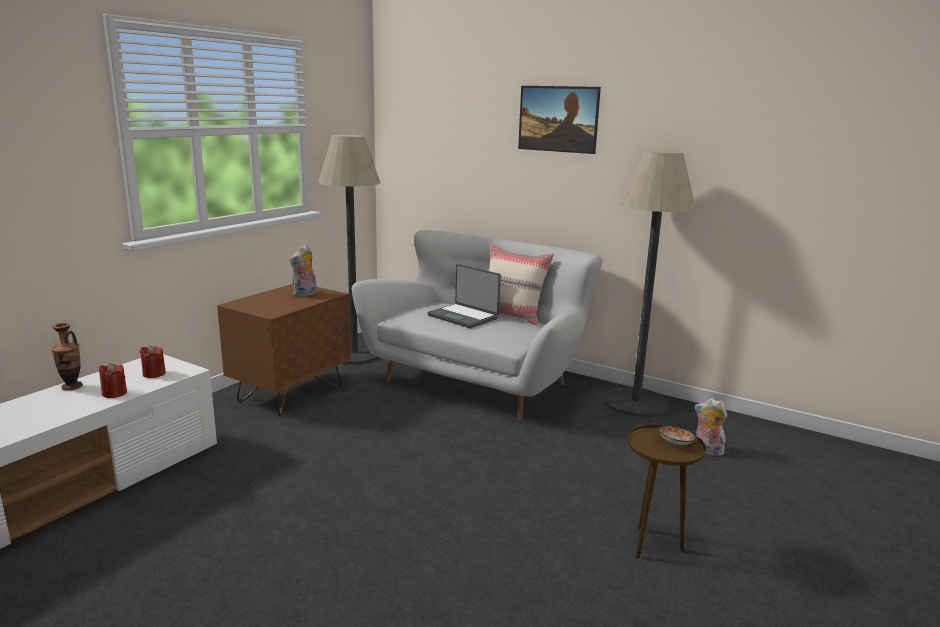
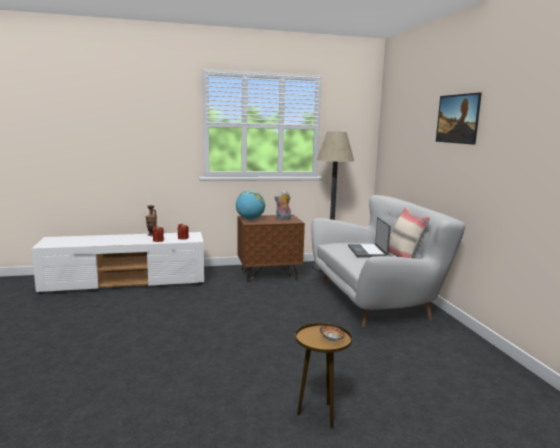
camera: 45 degrees right, 5 degrees down
(256, 307) = (250, 219): none -> globe
(636, 403) = (467, 348): floor lamp -> none
(707, 450) = (468, 394): plush toy -> none

